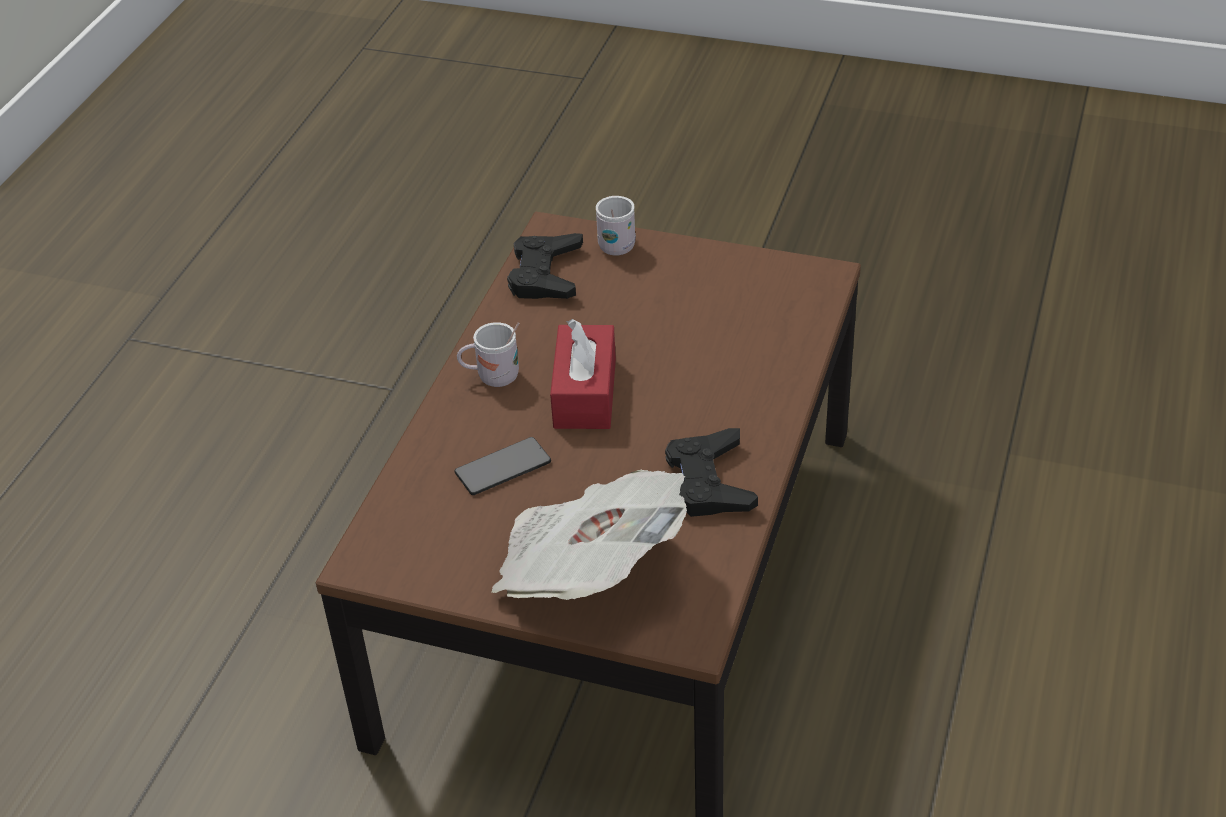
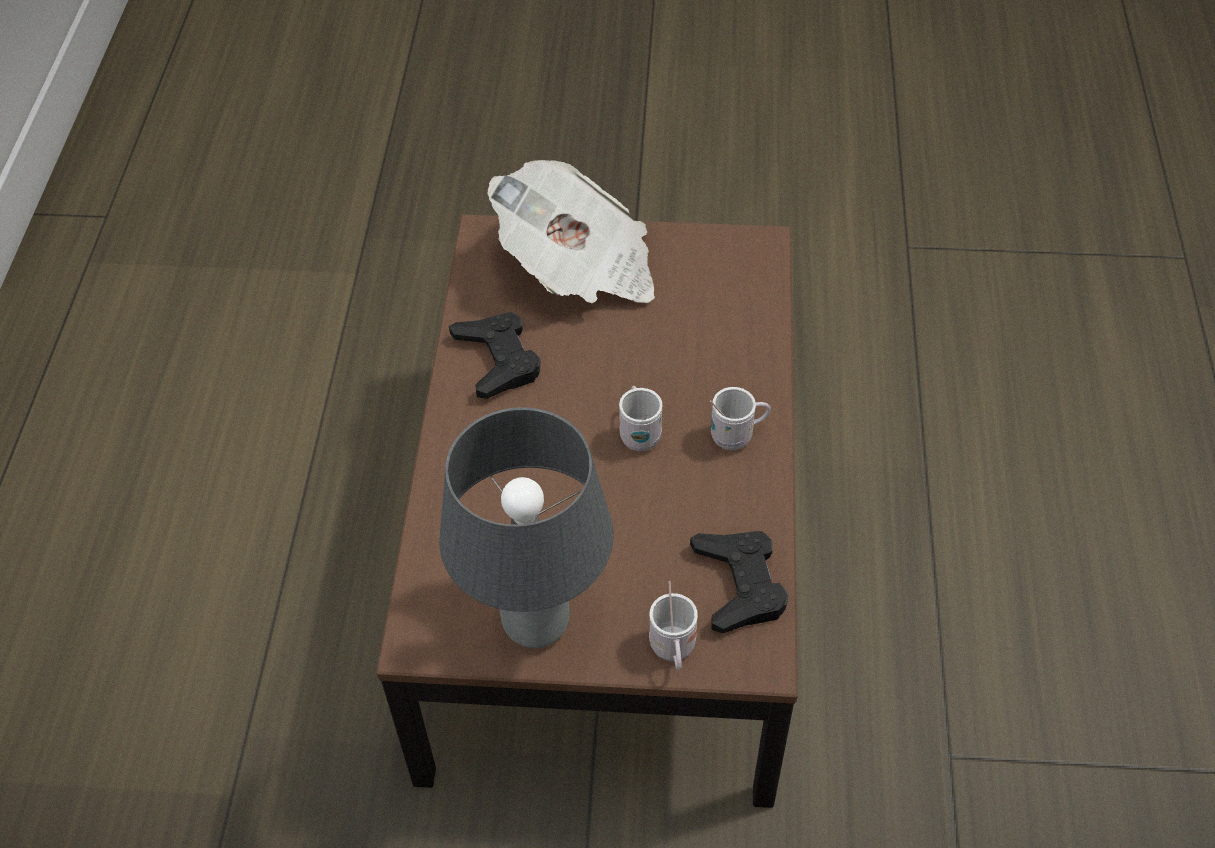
camera: 165 degrees right, 10 degrees up
(503, 468) = (685, 342): phone -> none
(585, 393) = (639, 432): red tissue box -> white mug
(722, 272) = (537, 624): none -> grey table lamp

